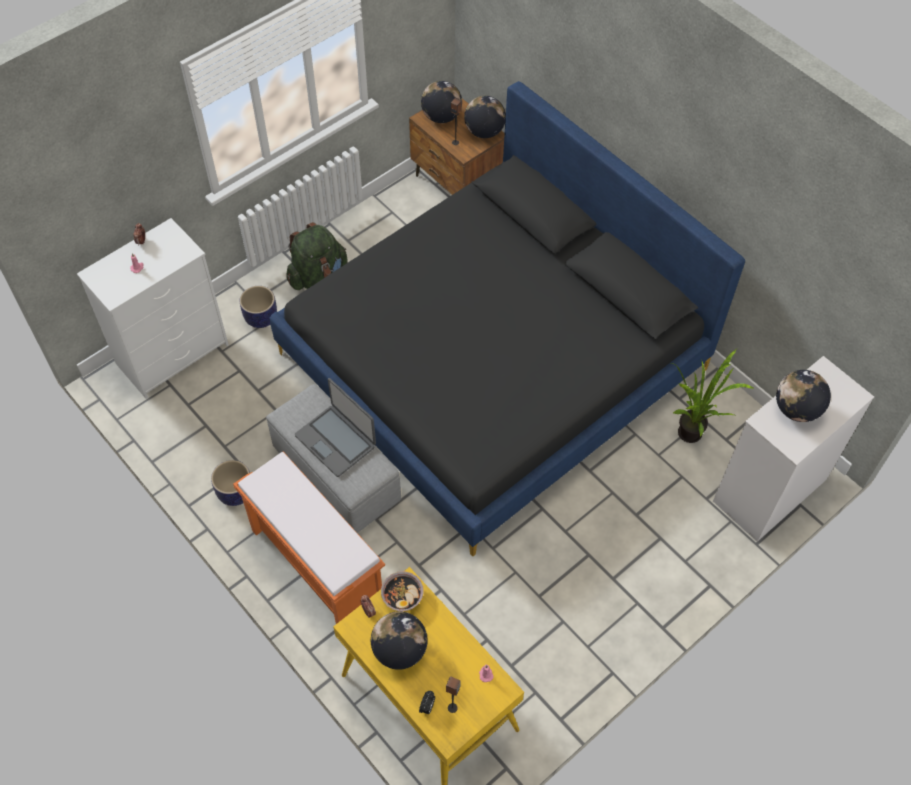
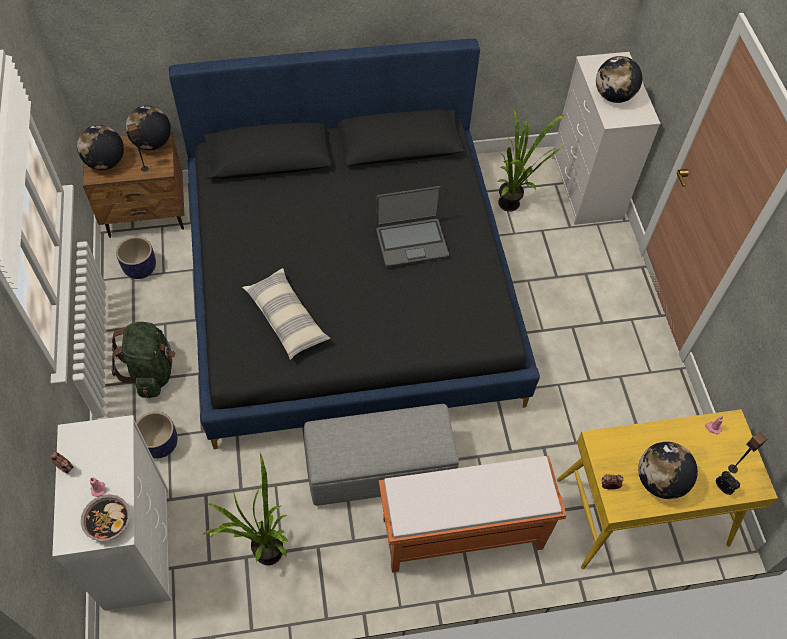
camera: 60 degrees left, 0 degrees up
(214, 435) = (262, 554): none -> potted plant
(236, 493) = (341, 566): planter -> planter (141, 268)
(336, 440) = (382, 435): laptop -> laptop (411, 242)
(381, 311) = (287, 319): none -> pillow
(402, 596) = (608, 452): bowl -> bowl (109, 523)

